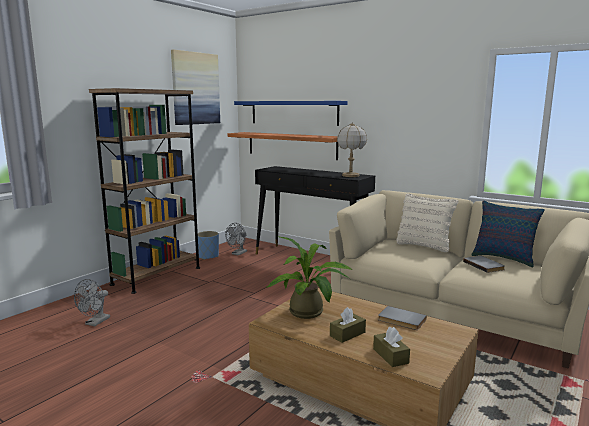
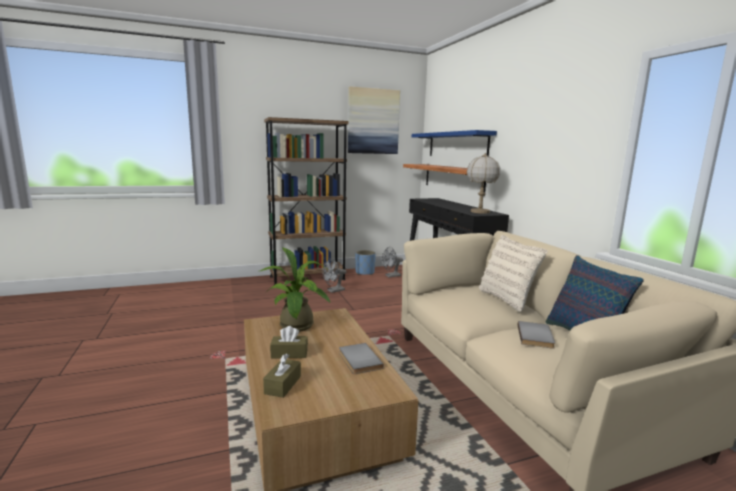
camera: 35 degrees right, 0 degrees up
(95, 323) = (224, 298): grey fan -> grey fan (333, 291)

